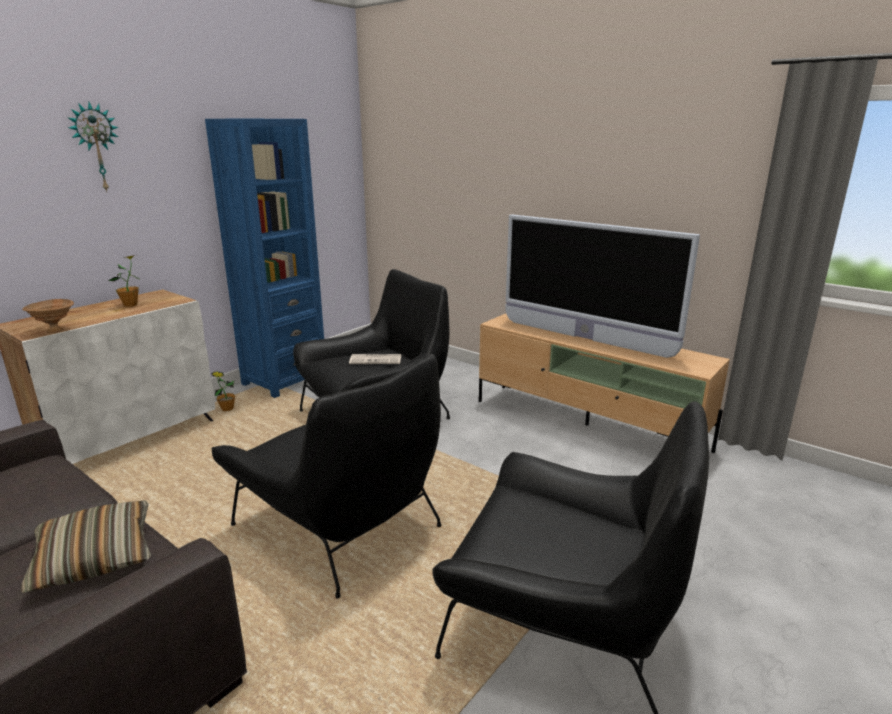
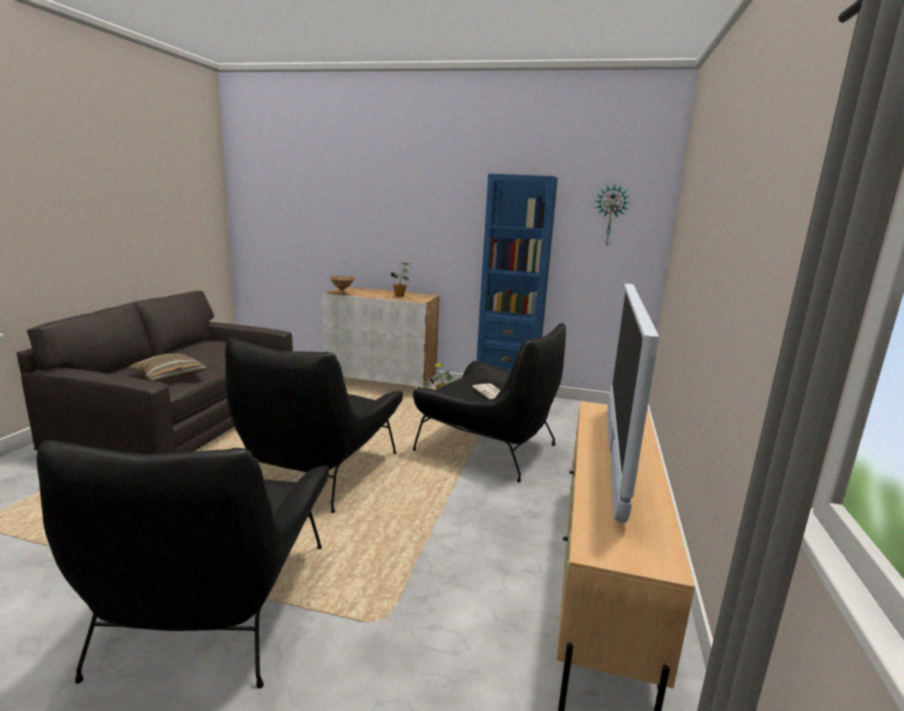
camera: 65 degrees right, 5 degrees down
(96, 147) = (419, 192): wall clock -> wall clock (610, 215)

